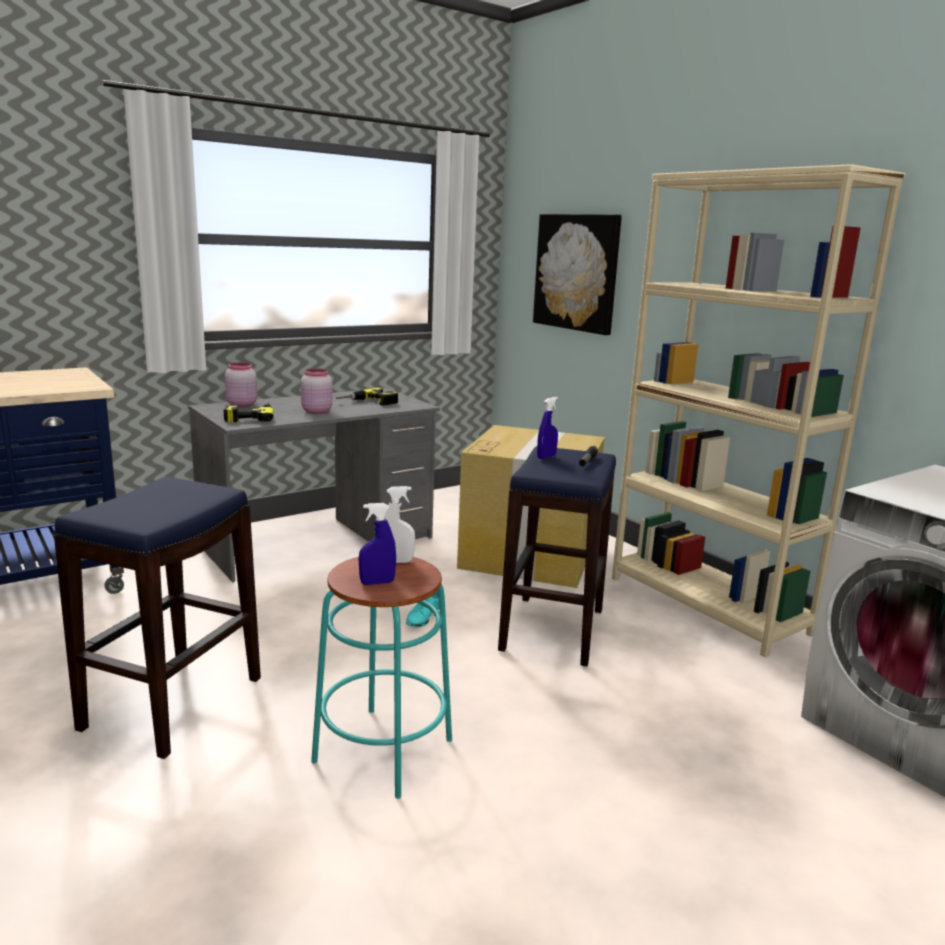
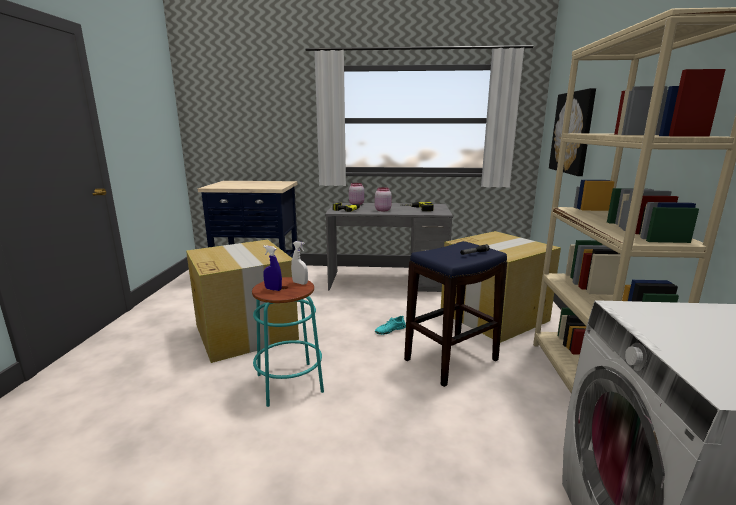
camera: 40 degrees right, 0 degrees up
(173, 703) = (245, 331): stool -> cardboard box
(546, 457) = (453, 247): blue spray bottle -> none

